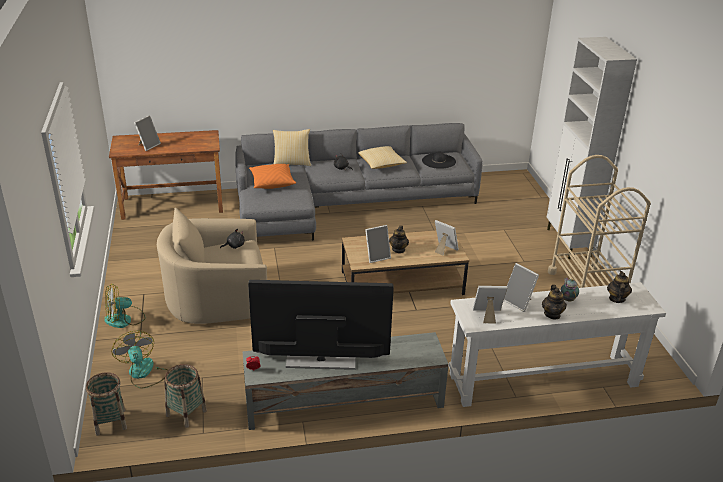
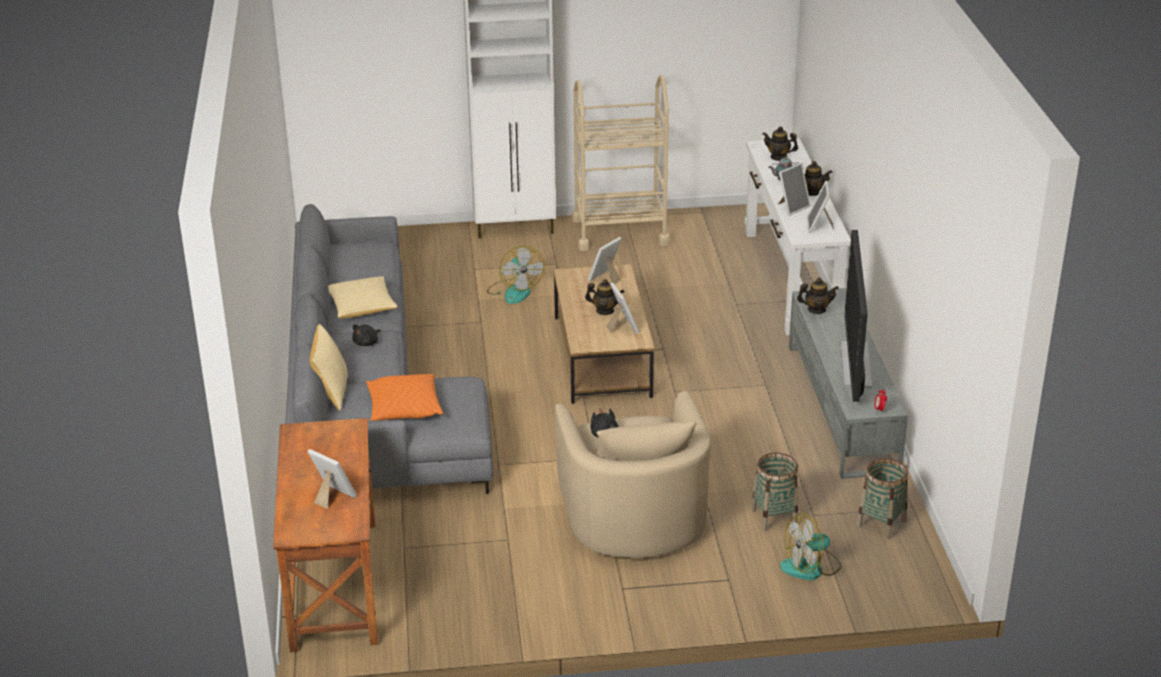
camera: 85 degrees left, 0 degrees up
(110, 422) = (907, 584): basket -> basket (774, 517)
(124, 320) = (690, 600): fan -> fan (514, 291)
(406, 344) = (816, 309): none -> teapot
(439, 161) = (363, 259): black hat -> none

